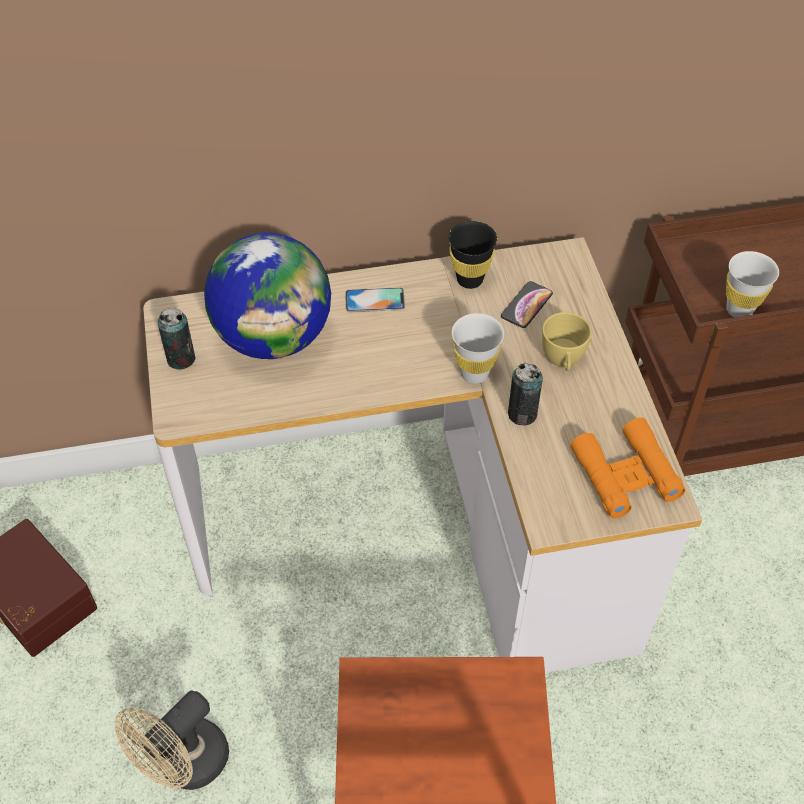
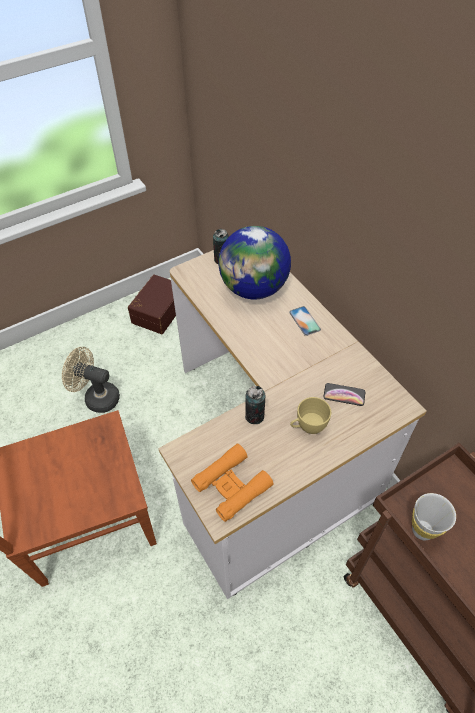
camera: 70 degrees right, 0 degrees up
(470, 279) = (348, 360): black cup -> none
(474, 373) = (274, 383): white cup -> none

